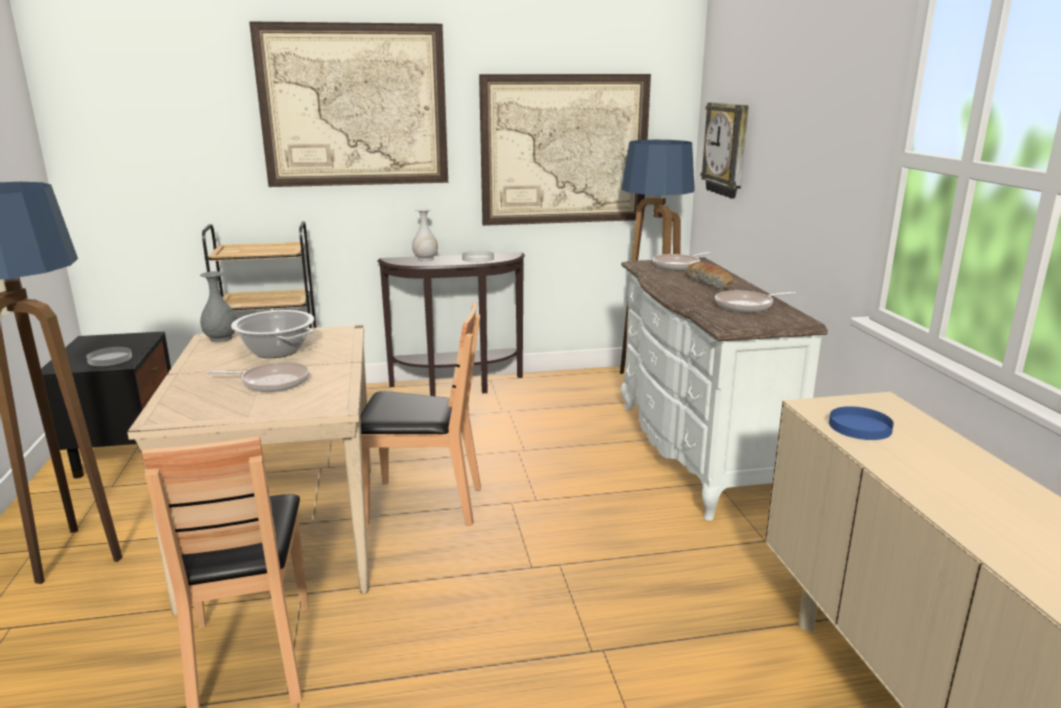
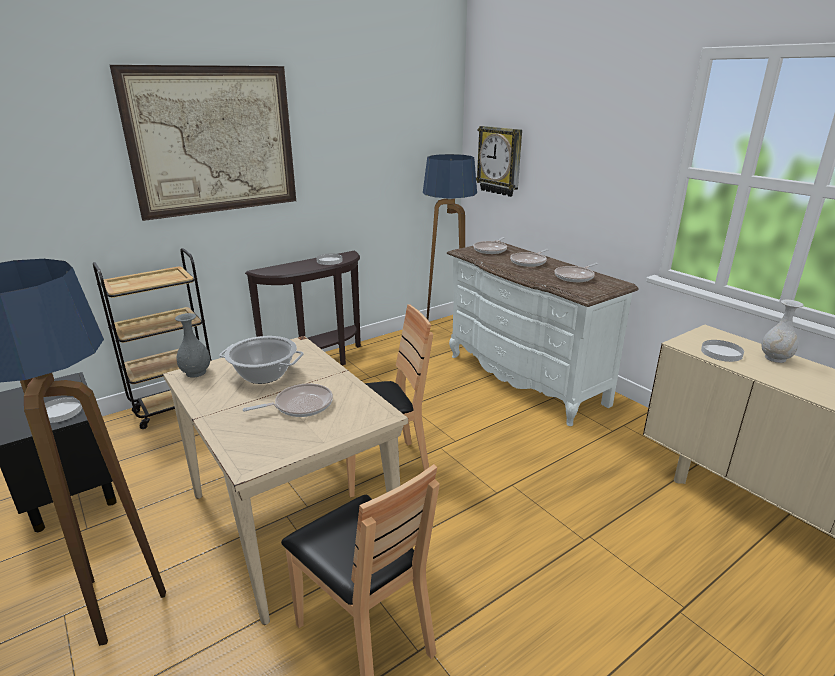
camera: 25 degrees left, 5 degrees up
(425, 259) = (288, 267): white vase -> white vase (775, 358)
(564, 150) = (378, 167): picture -> none
(709, 283) = (529, 262): bread -> frying pan
(859, 426) = (721, 353): blue plate -> white plate

